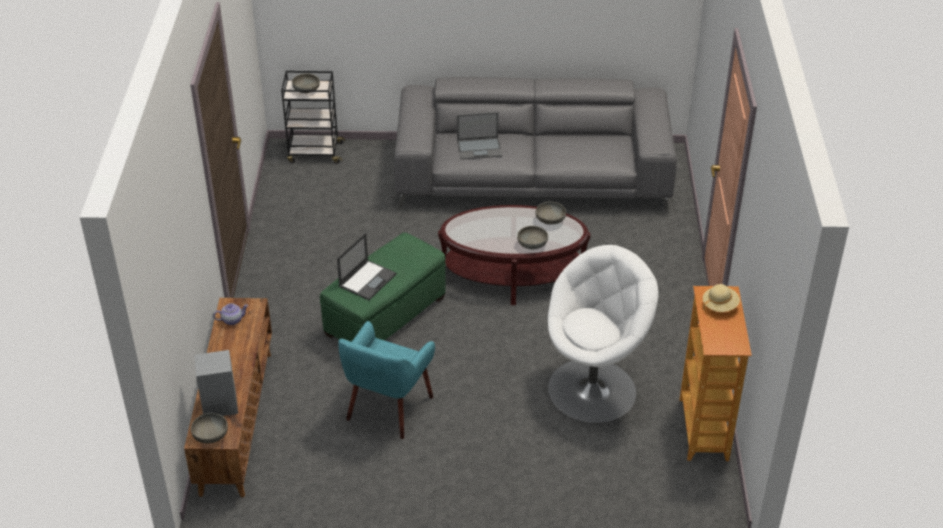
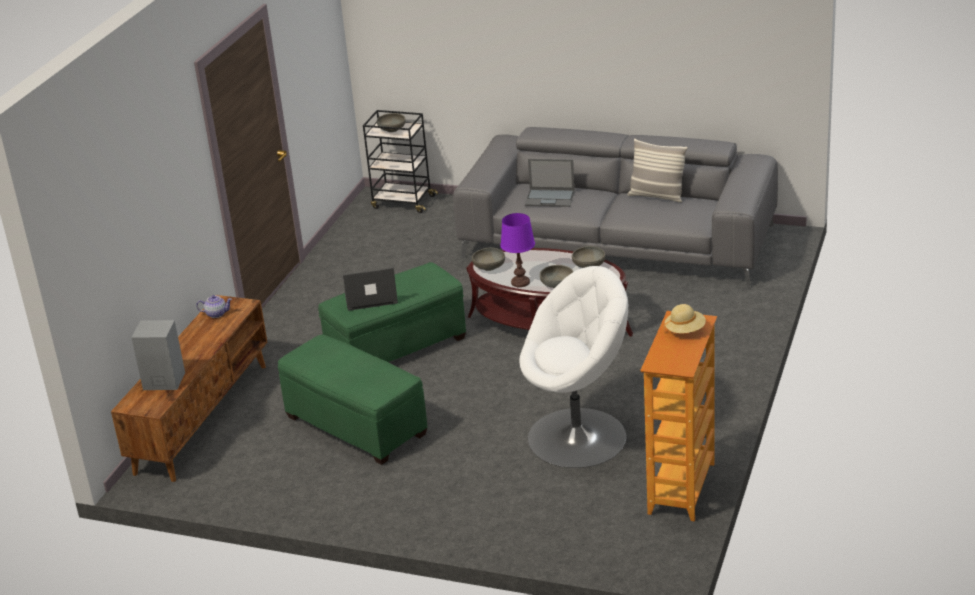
camera: 20 degrees right, 10 degrees down
(211, 435) = (141, 404): grey bowl -> grey bowl (489, 267)
(368, 280) = (370, 297): laptop -> laptop turned 150 degrees counterclockwise
(388, 408) = (355, 426): turquoise armchair -> green ottoman
(498, 245) = (520, 282): none -> purple table lamp
(573, 136) = (657, 196): none -> pillow

